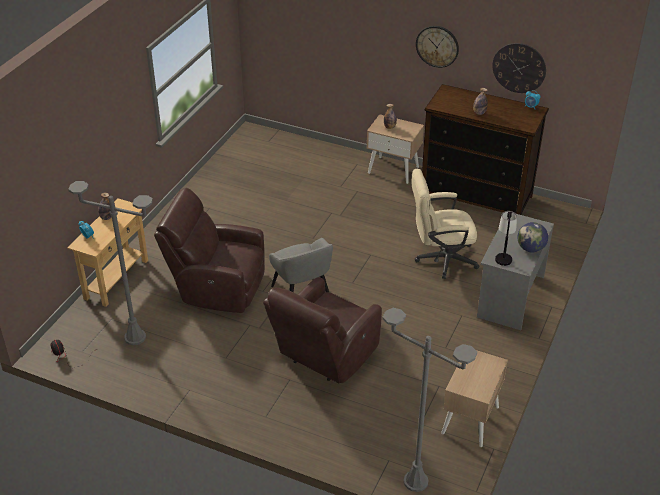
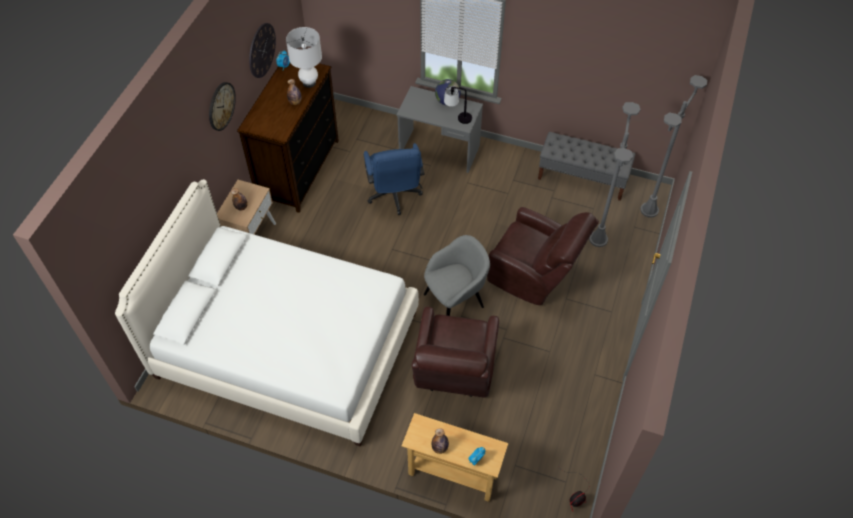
camera: 95 degrees left, 15 degrees up
(135, 337) = (537, 435): grey floor lamp -> grey floor lamp (598, 239)
(271, 190) = (287, 344): none -> white bed
(440, 259) = (394, 196): beige office chair -> blue office chair
(470, 420) = (582, 178): beige nightstand -> grey bench
(507, 120) = (309, 83): none -> white table lamp

